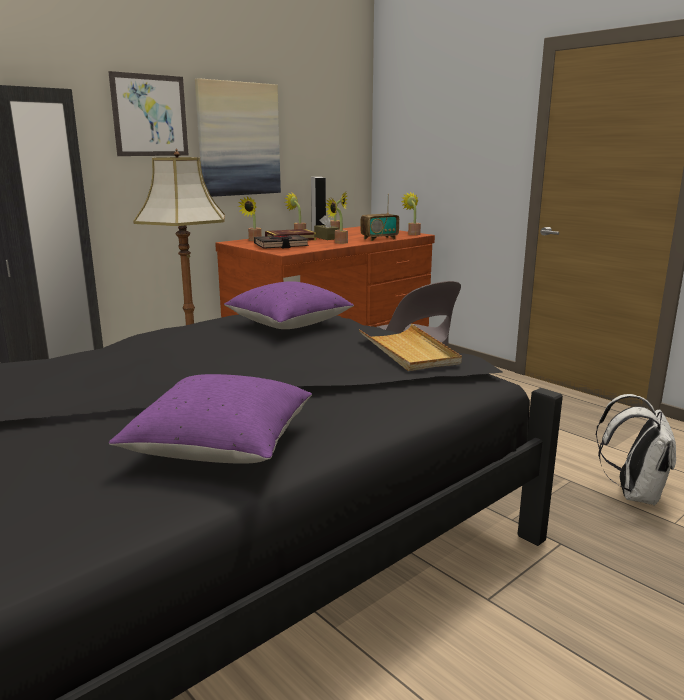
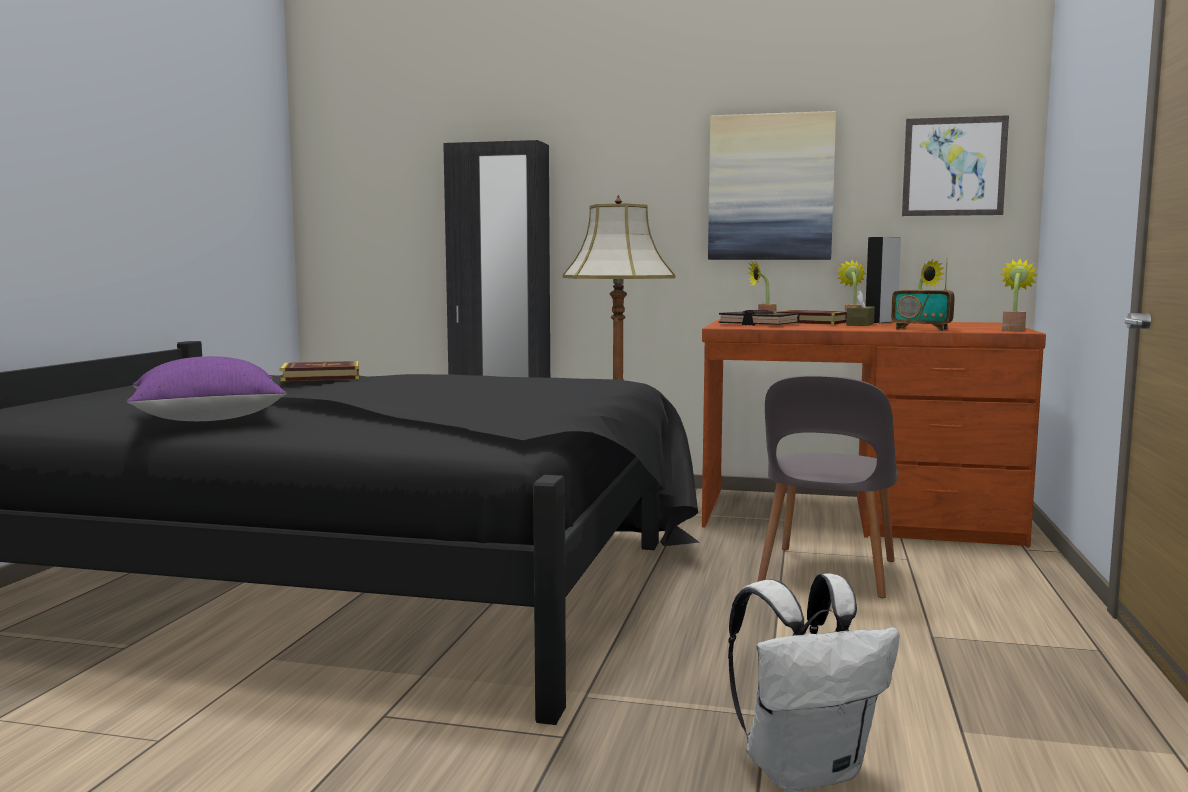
camera: 55 degrees right, 10 degrees down
(71, 368) = (321, 377): none -> book
(150, 115) = (649, 163): picture -> picture (954, 166)
(289, 324) = (551, 386): purple pillow -> none
(338, 243) = (841, 327): potted plant -> none
(408, 351) = (526, 412): beige tray -> none

